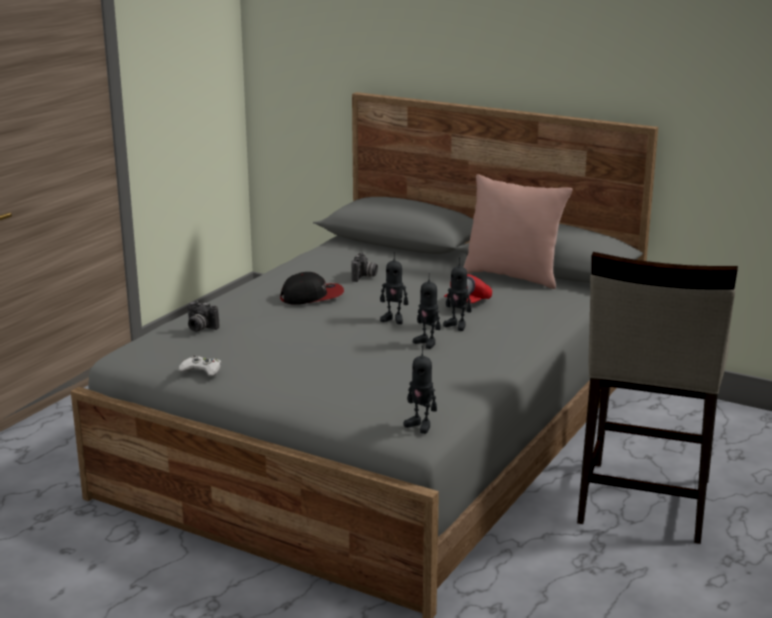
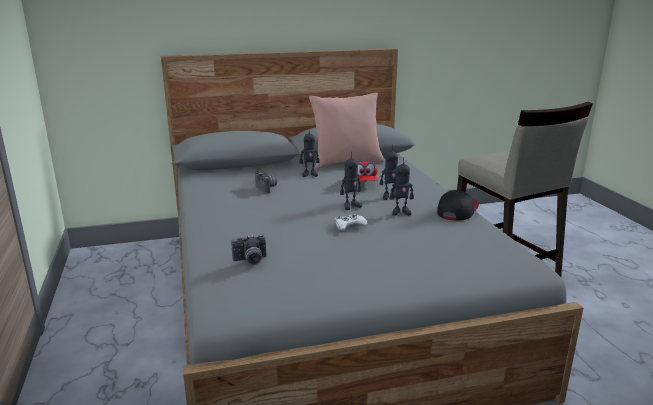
camera: 45 degrees left, 0 degrees up
(202, 370) = (320, 292): white game controller -> white game controller (349, 225)
(312, 296) = (267, 210): cap -> cap (457, 210)
(420, 425) = (525, 261): toy robot -> toy robot (309, 174)

